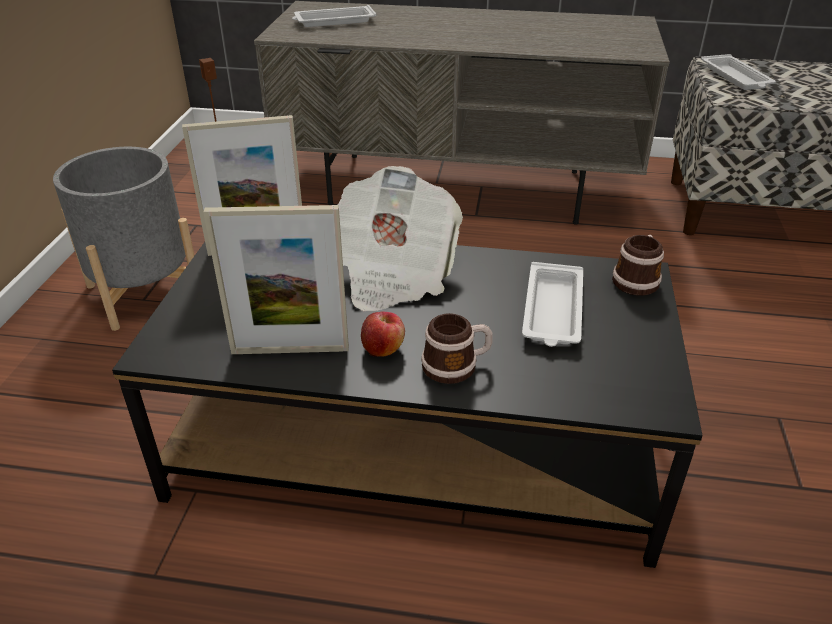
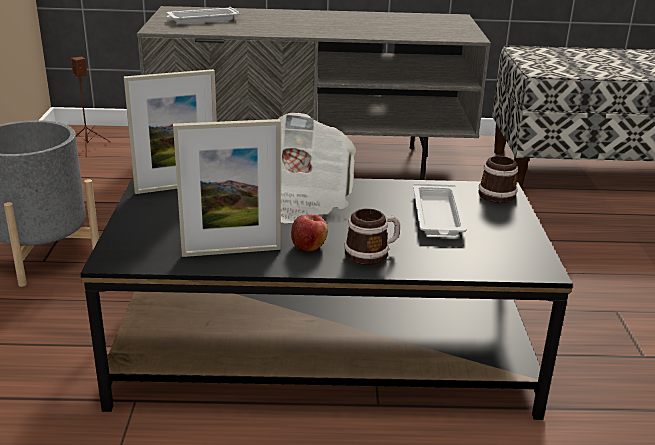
camera: 10 degrees left, 10 degrees down
(736, 78) = (540, 59): white tray -> none

